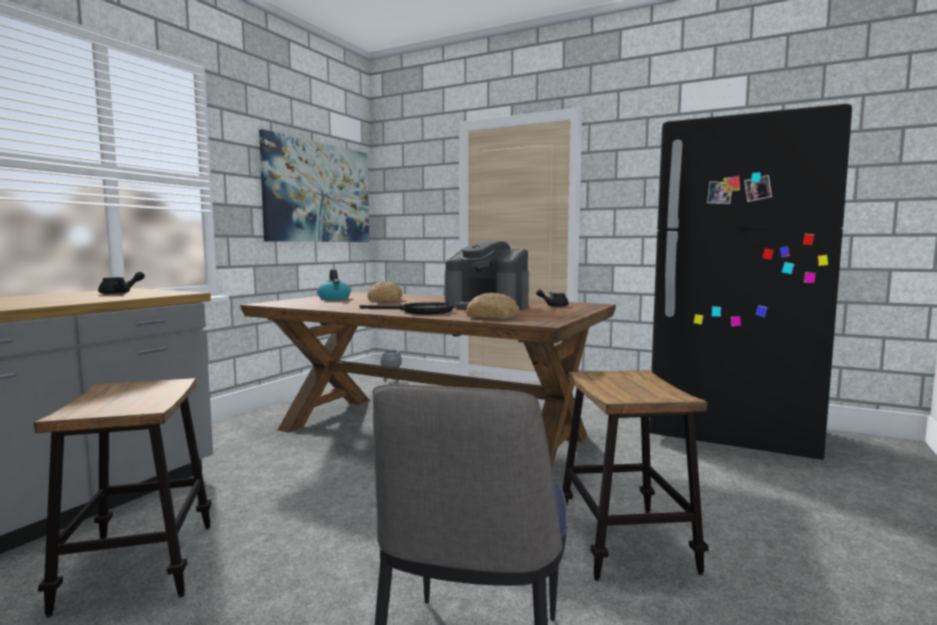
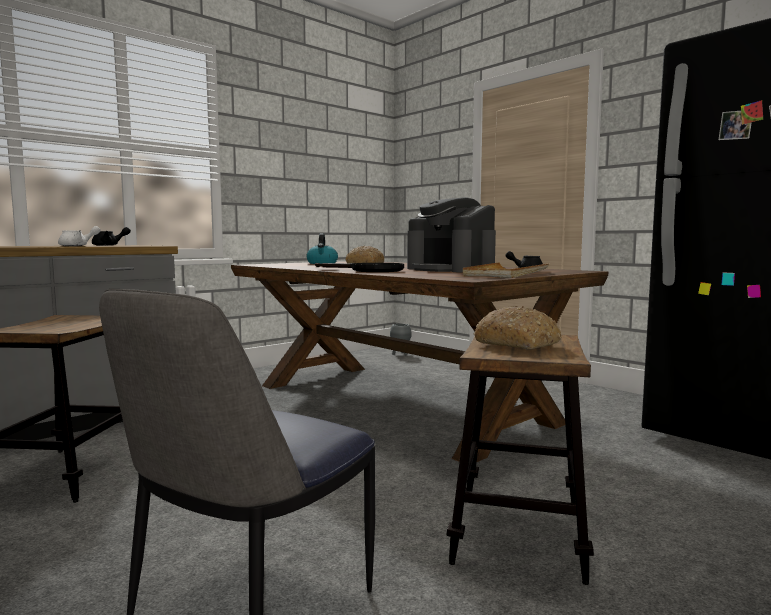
camera: 20 degrees right, 0 degrees up
(95, 298) = (78, 246): none -> white teapot
(319, 193) = (333, 164): picture -> none
(493, 317) = (431, 274): bread -> bread (518, 343)
(552, 313) = (505, 274): none -> beige tray

